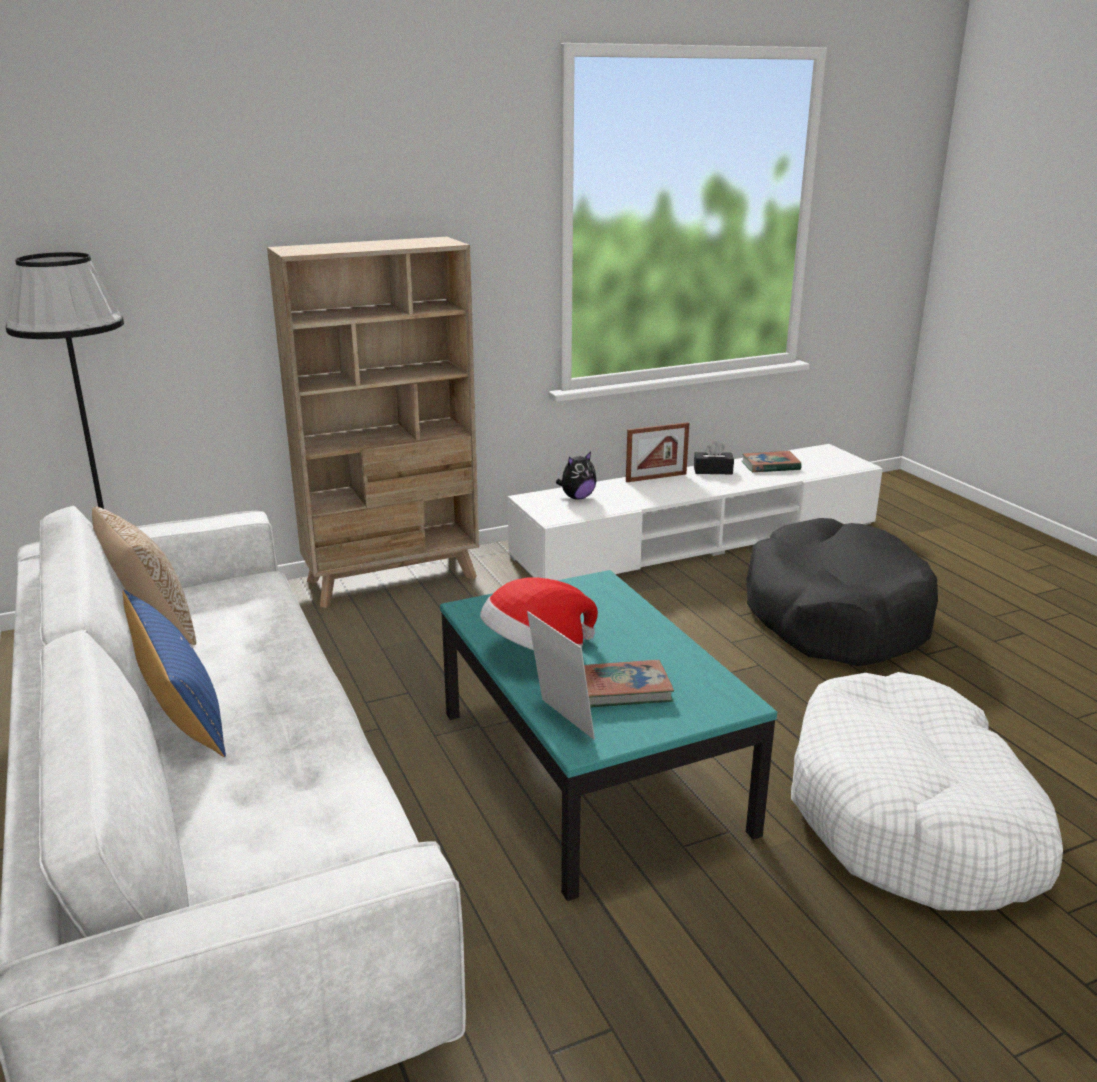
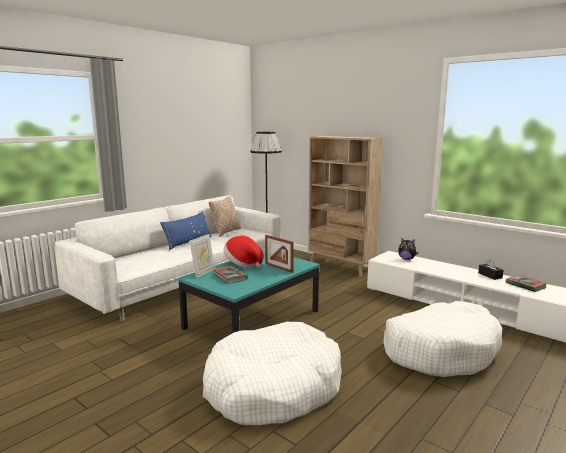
camera: 65 degrees right, 10 degrees down
(656, 477) = (456, 267): picture frame -> picture frame (279, 268)
(835, 615) = (440, 351): black dog bed -> white dog bed

